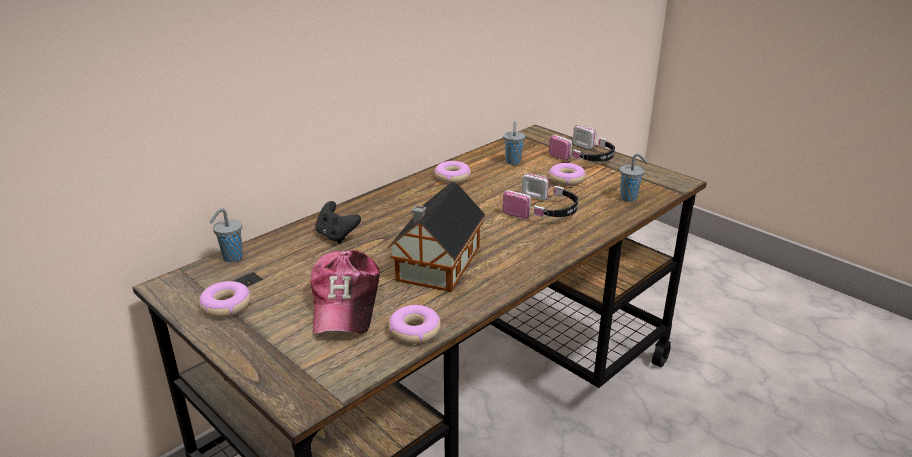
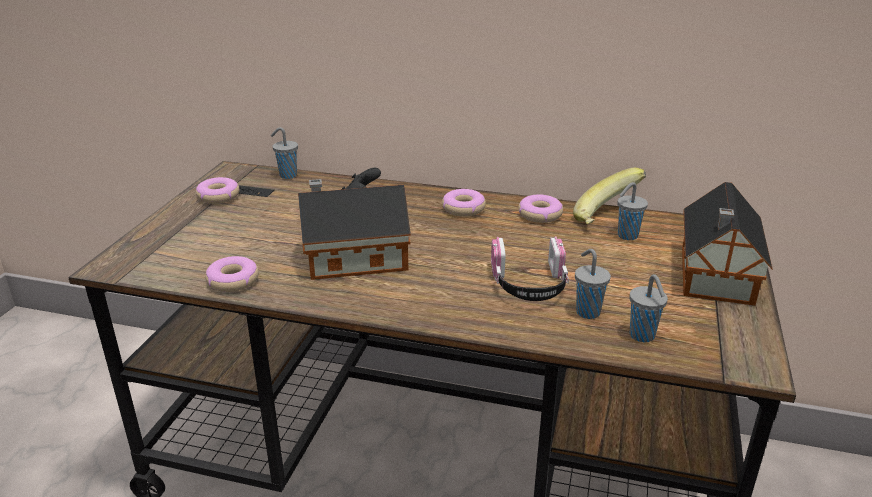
camera: 60 degrees right, 0 degrees up
(346, 303) = (255, 238): cap -> none
(483, 159) = (607, 218): none -> banana
(566, 179) = (631, 279): donut -> donut (463, 209)
(584, 157) = (715, 277): headphones -> toy house
(590, 204) = (587, 311): none -> grey cup

